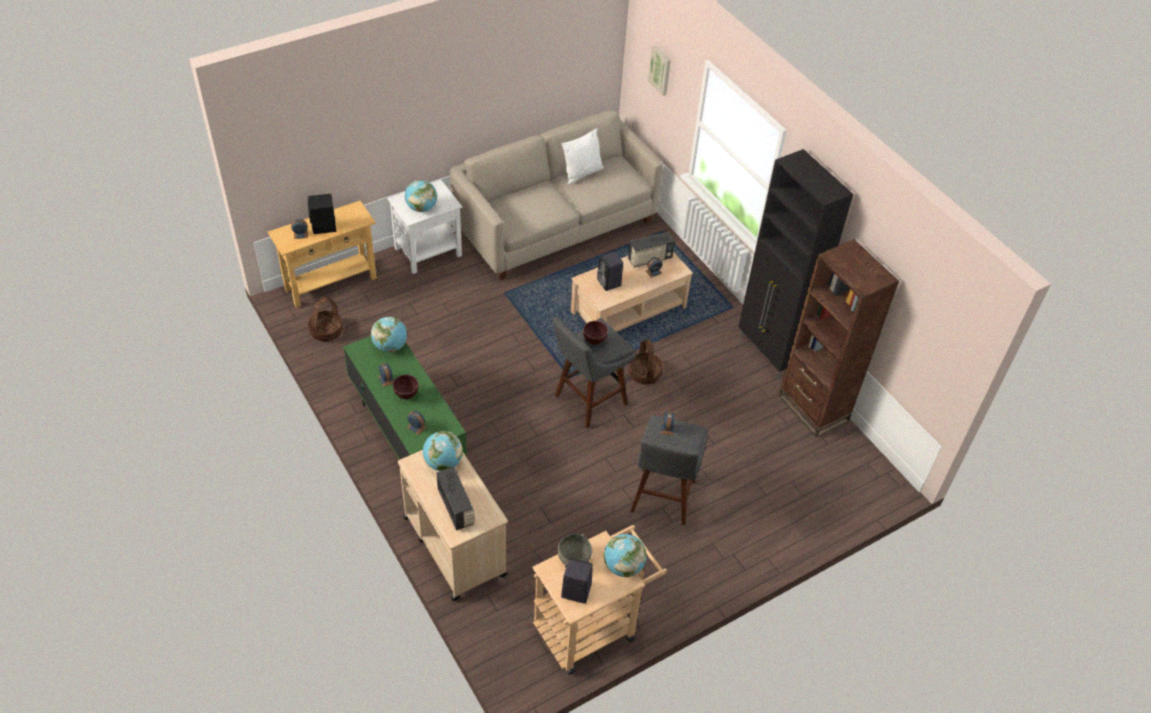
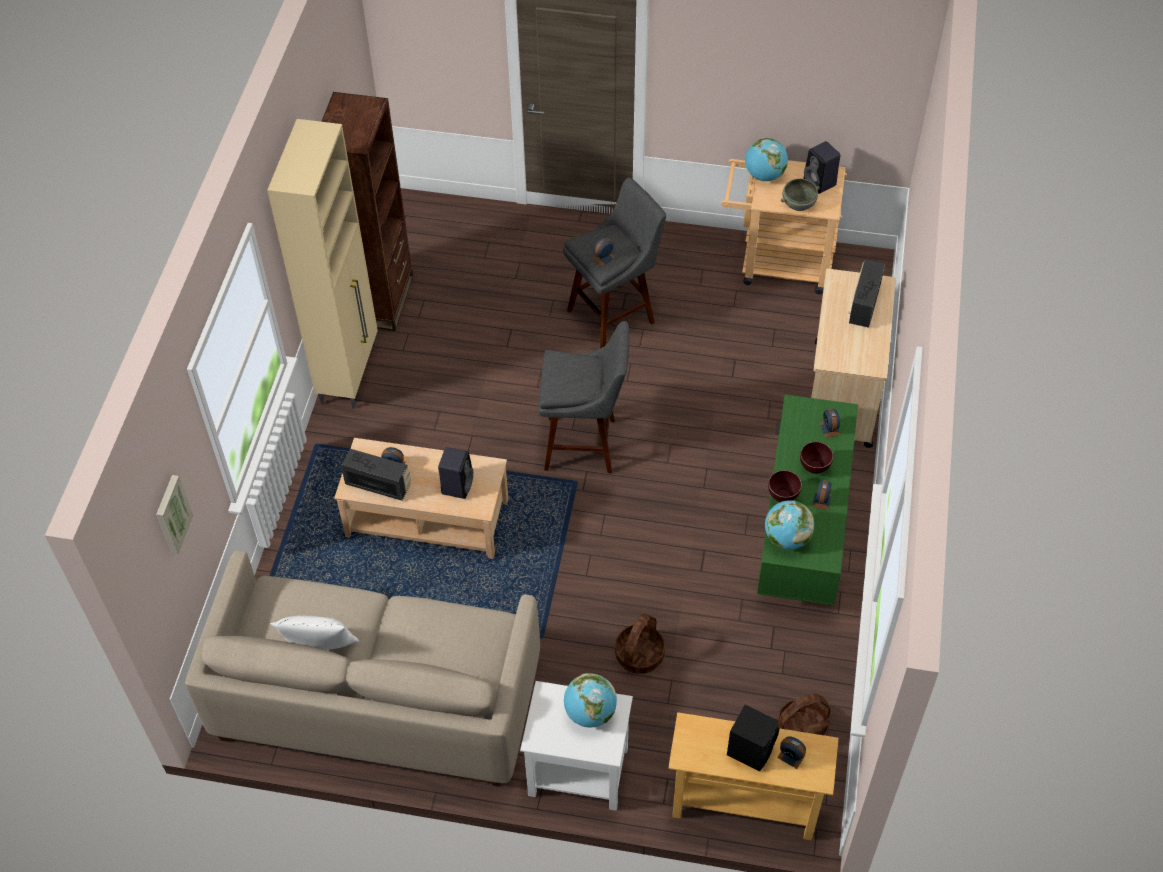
camera: 135 degrees left, 5 degrees up
(443, 463) = (844, 349): globe -> none
(593, 342) = (580, 377): brown bowl -> brown bowl (783, 497)
(644, 373) = (496, 435): basket -> basket (639, 655)
(768, 354) = (350, 373): black cabinet -> beige cabinet

